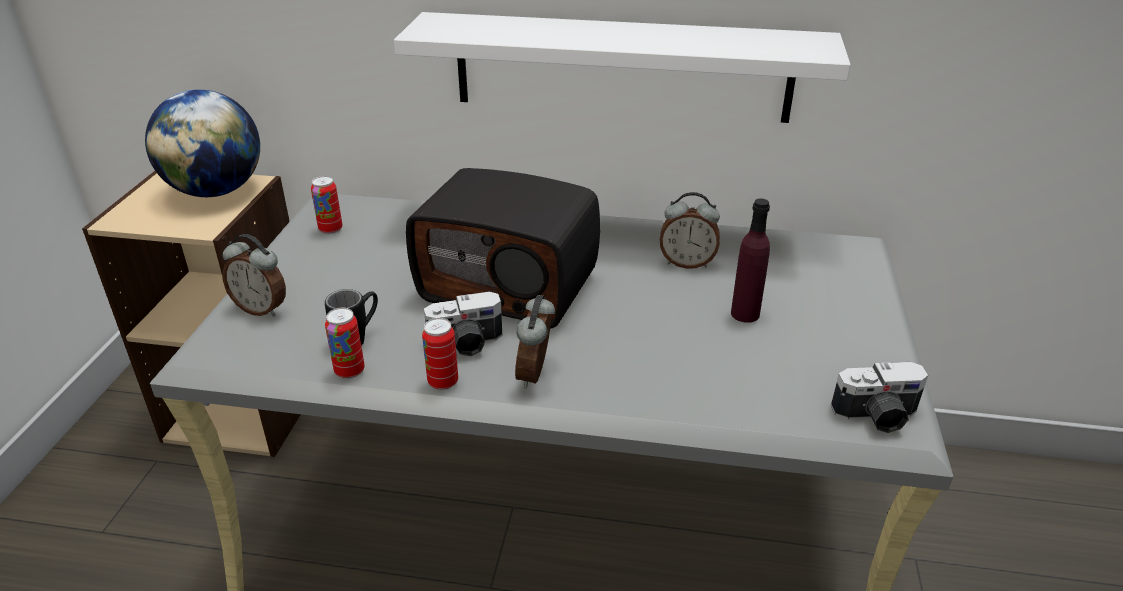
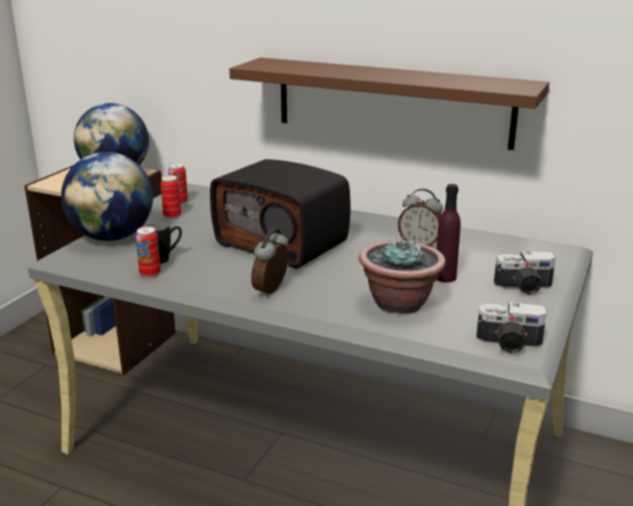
camera: 15 degrees right, 10 degrees down
(262, 309) = (112, 237): alarm clock -> globe
(443, 382) = (207, 287): can -> can (172, 216)
(466, 344) = (234, 270): camera -> camera (524, 288)
(622, 67) = (392, 102): white shelf -> brown shelf
(711, 369) = (399, 303): none -> potted plant

